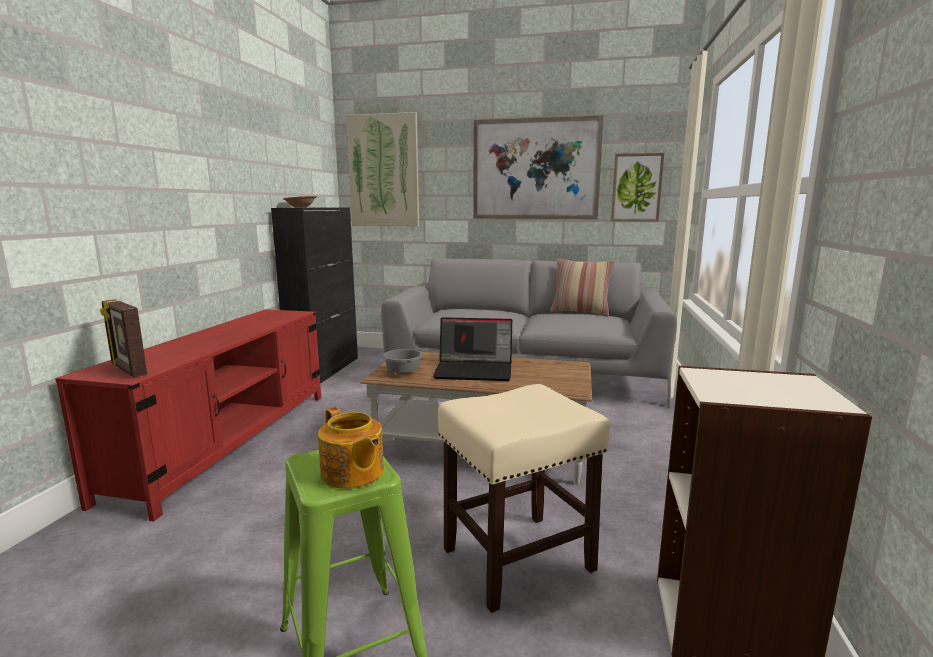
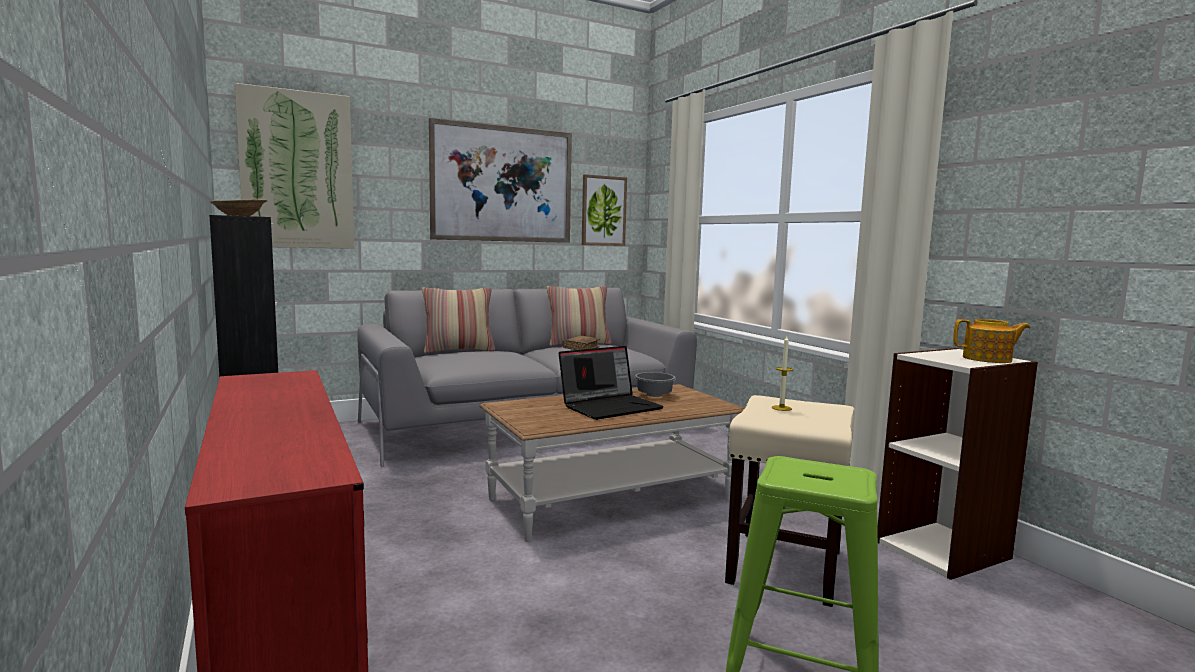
camera: 40 degrees left, 5 degrees down
(128, 370) = (289, 471): picture frame -> none
(352, 473) = (839, 475): teapot -> teapot (988, 359)
(404, 372) = (550, 421): grey bowl -> grey bowl (655, 395)
(473, 308) = (459, 350): none -> pillow
(521, 401) = (781, 408): none -> candle
(562, 317) = (581, 349): none -> brown book

